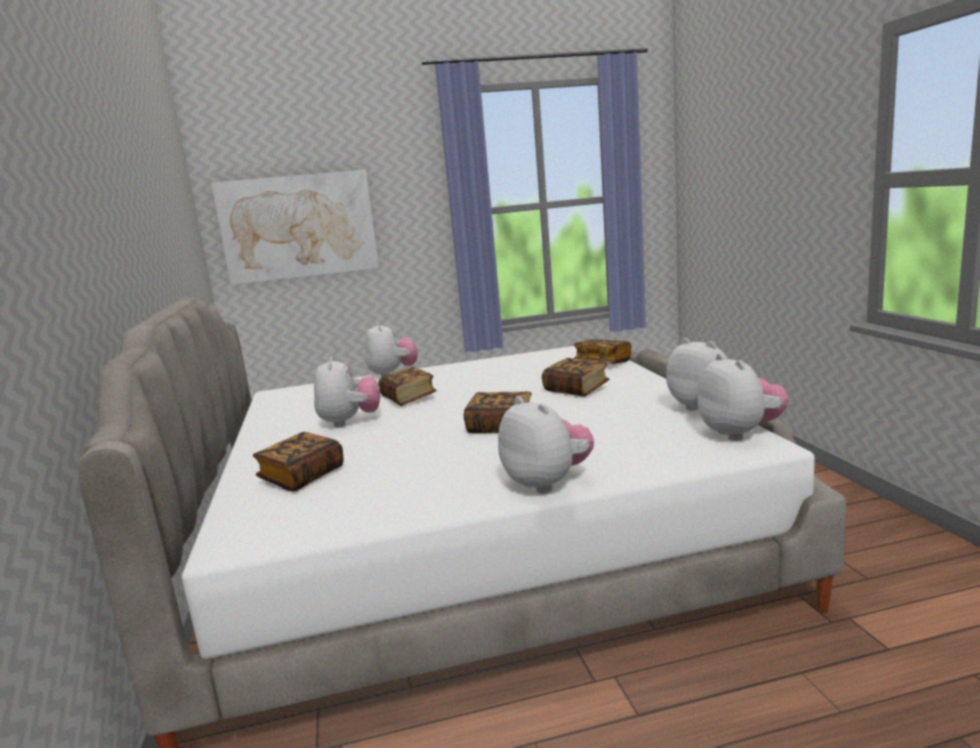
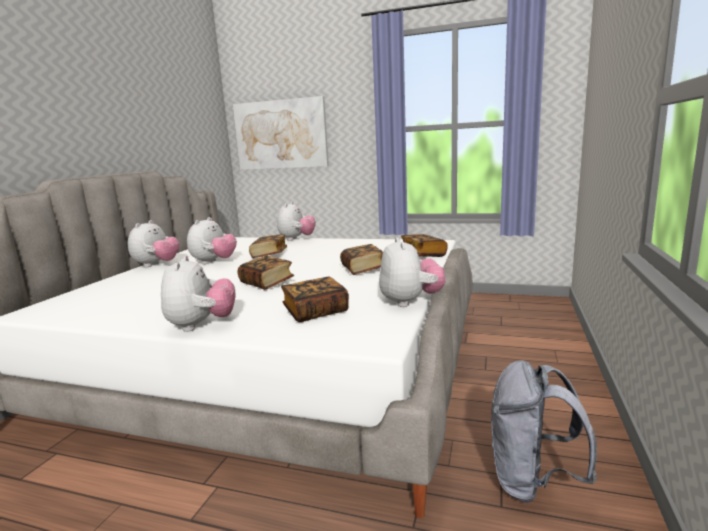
camera: 30 degrees right, 0 degrees up
(302, 476) = (127, 286): book -> book (315, 312)
(740, 433) = (385, 328): plush toy -> plush toy (156, 265)
(862, 552) = (532, 481): none -> grey backpack

